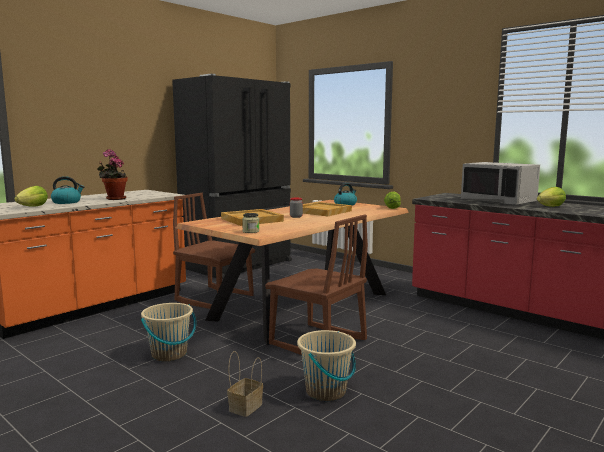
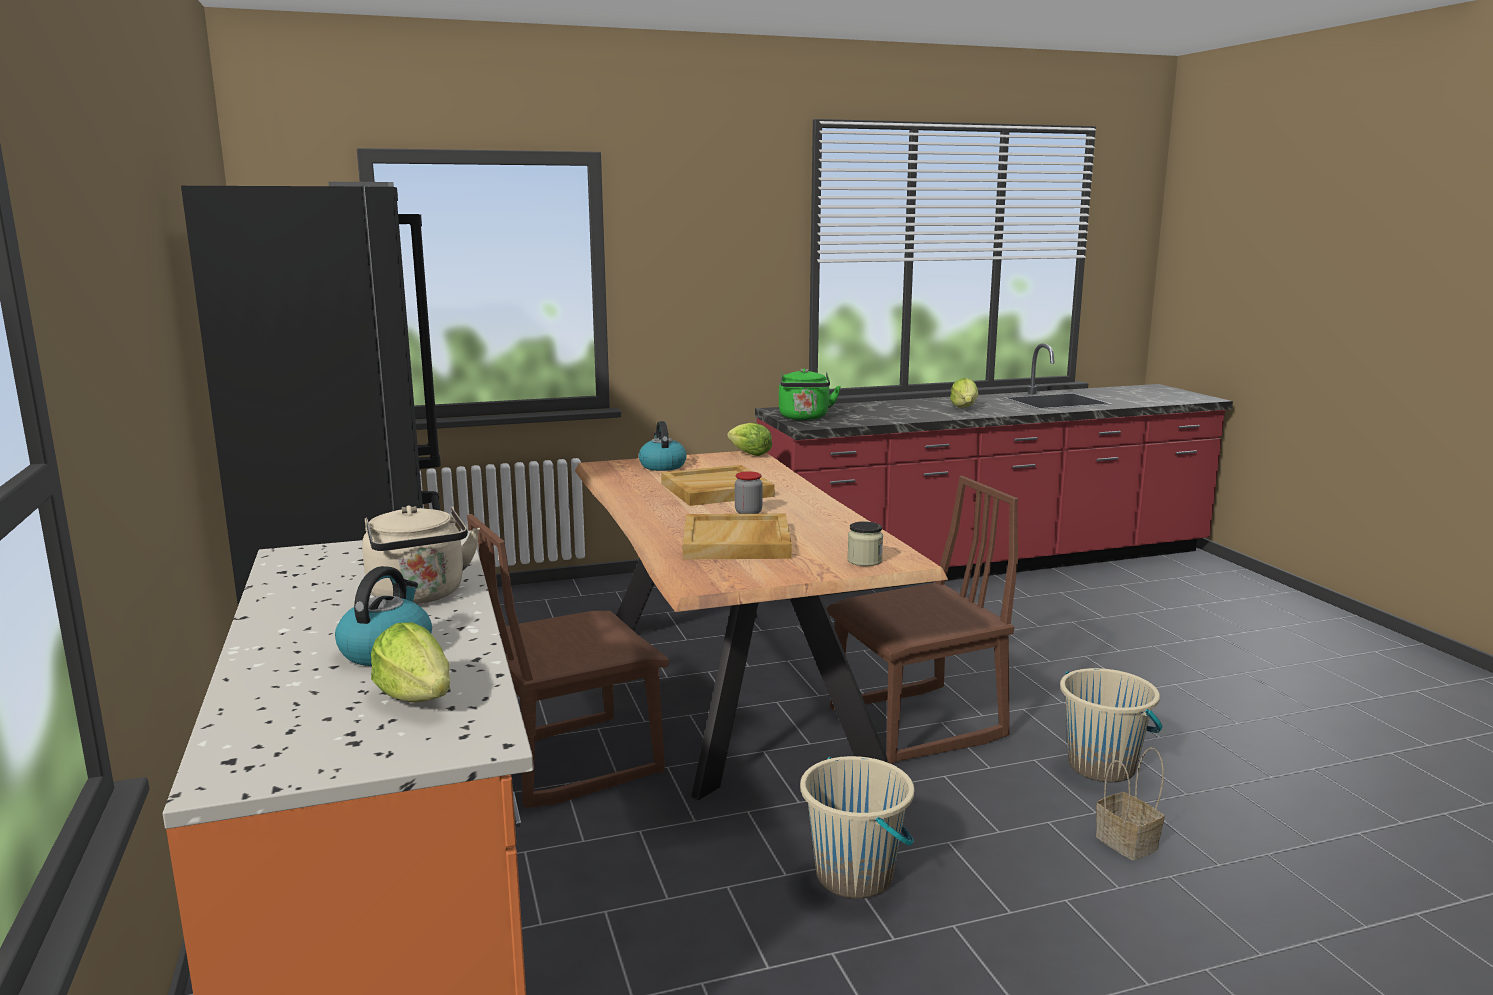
camera: 60 degrees left, 5 degrees up
(114, 199) = (419, 596): potted plant -> beige kettle
(442, 197) = (804, 418): none -> green kettle
(499, 201) = (887, 410): grey microwave -> none

